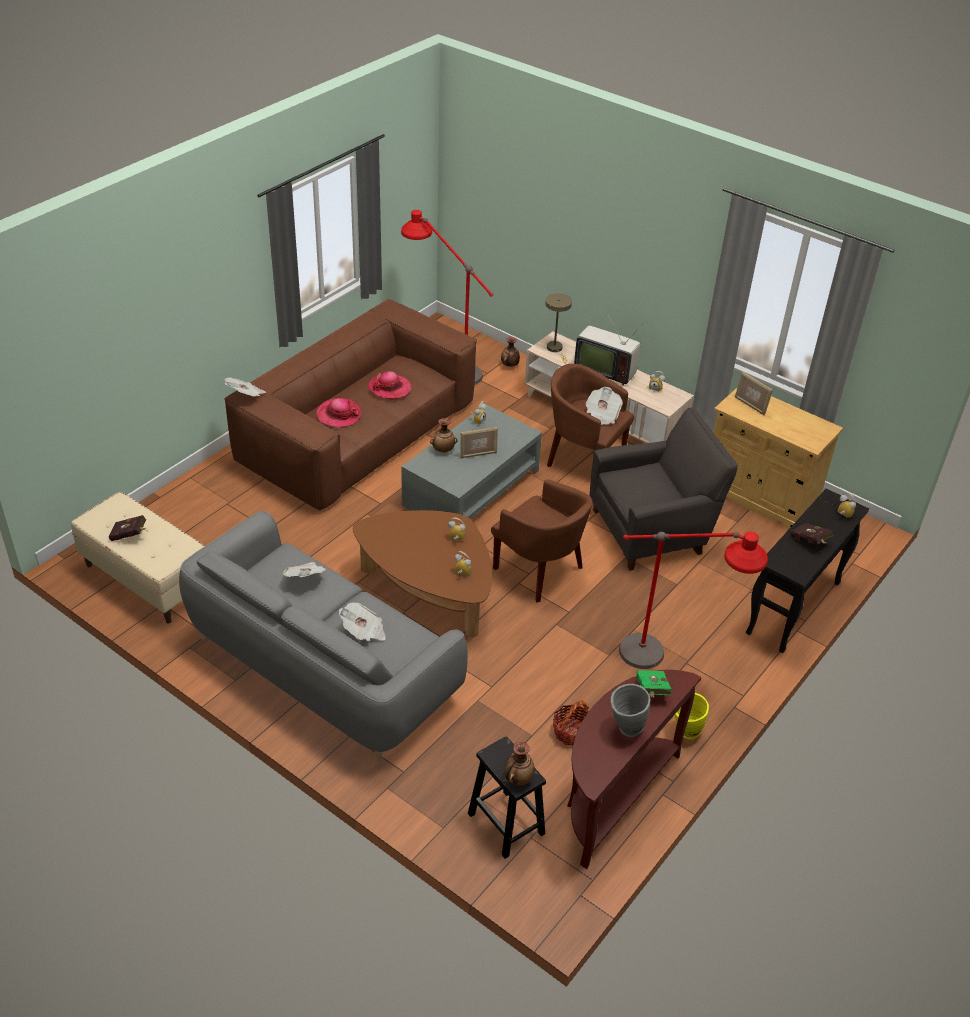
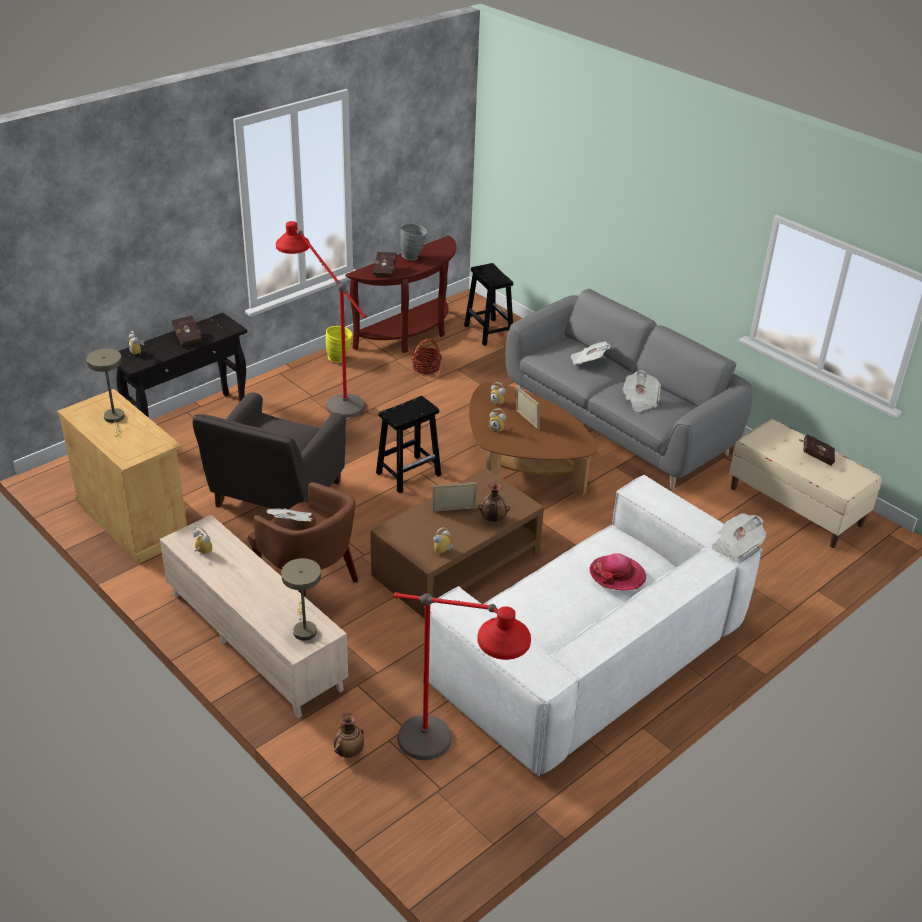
camera: 170 degrees left, 5 degrees down
(357, 432) = (589, 653): brown sofa -> white sofa
(389, 388) = (550, 608): hat -> none
(471, 488) = (456, 563): grey coffee table -> brown coffee table
(518, 778) = (488, 269): vase -> none
(540, 571) = (409, 473): brown armchair -> black stool
(605, 370) = (252, 587): television -> none
(651, 691) = (385, 271): green book -> red book
(652, 530) = (275, 498): grey armchair -> grey armchair turned 60 degrees counterclockwise
(750, 405) = (137, 442): picture frame -> picture frame (526, 420)
(787, 424) = (115, 419): none -> beige table lamp

